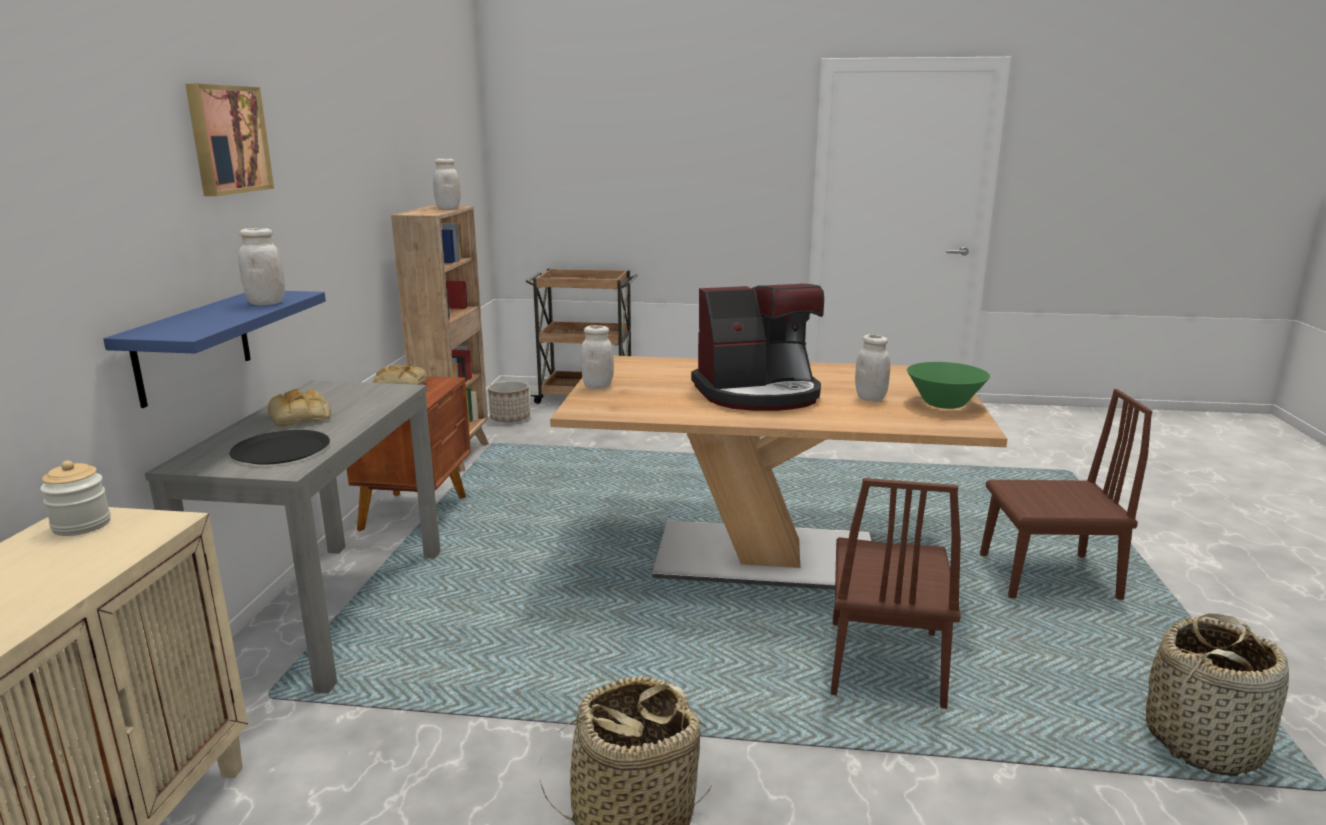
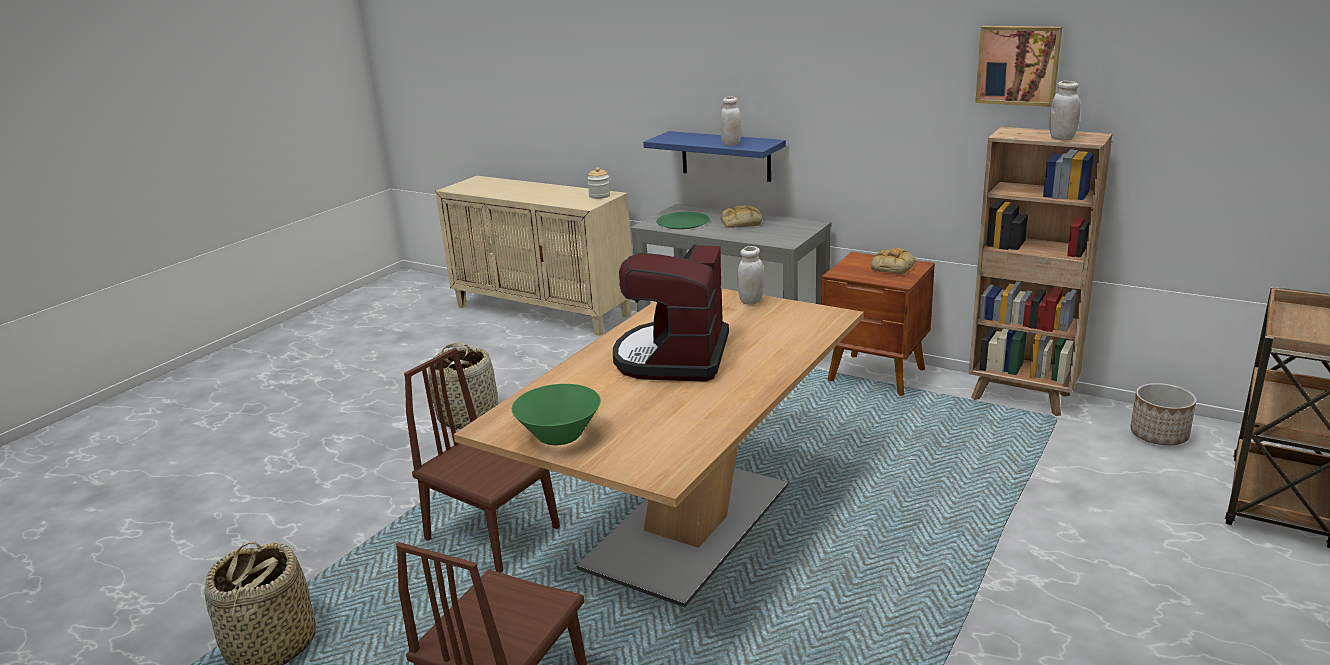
camera: 115 degrees right, 5 degrees up
(227, 139) = (783, 40): picture -> picture (1018, 65)
(281, 449) = (683, 222): black plate -> green plate
(870, 398) = (612, 404): white jar -> none

